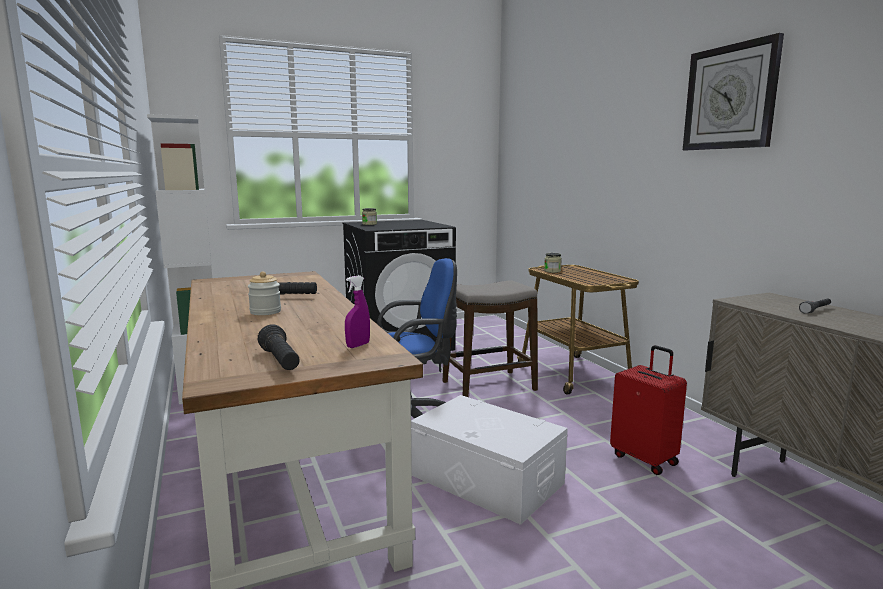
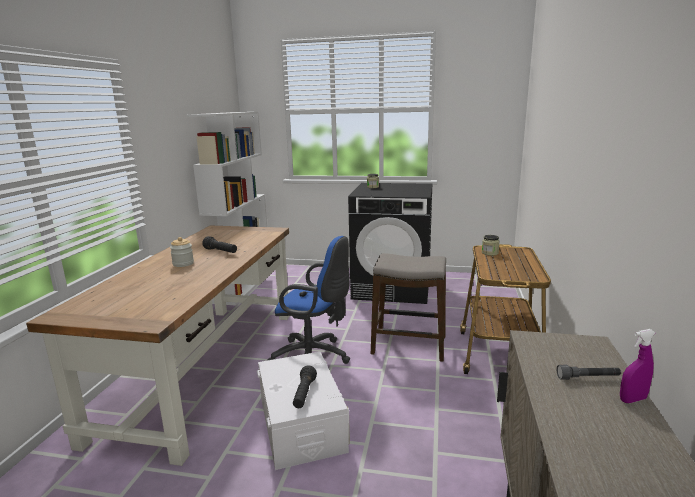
camera: 35 degrees right, 5 degrees up
(280, 361) = (106, 309): black flashlight -> black flashlight (304, 394)
(358, 345) = (162, 307): purple spray bottle -> purple spray bottle (632, 399)
(645, 459) = (445, 461): red suitcase -> none
(730, 97) = (622, 93): wall clock -> none

